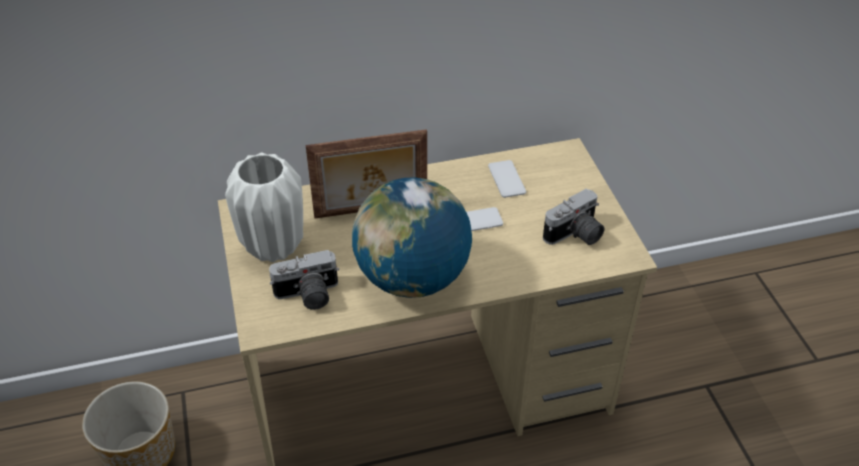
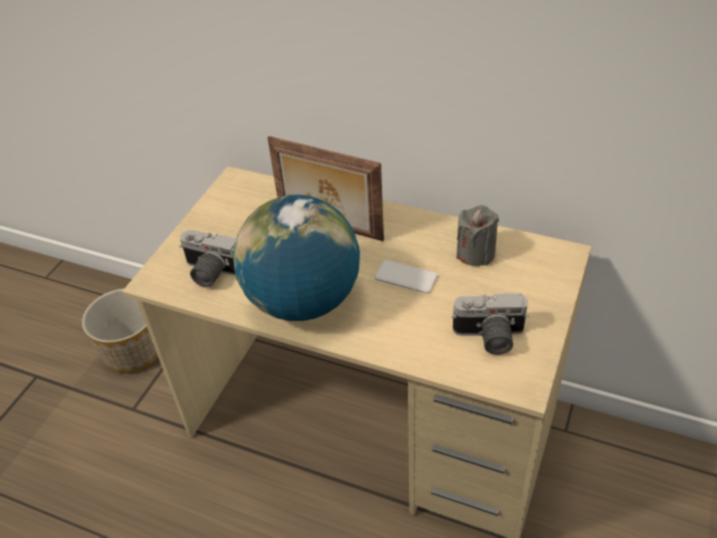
camera: 40 degrees right, 0 degrees up
(273, 246) = (227, 220): white vase -> none
(506, 179) = (475, 253): phone -> grey candle

